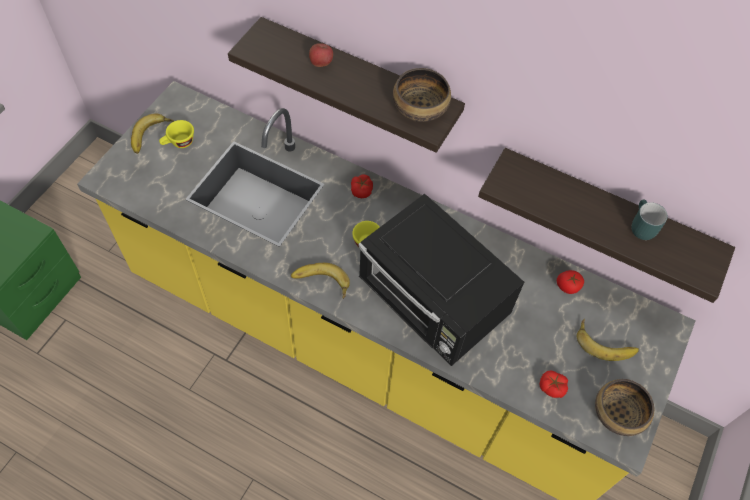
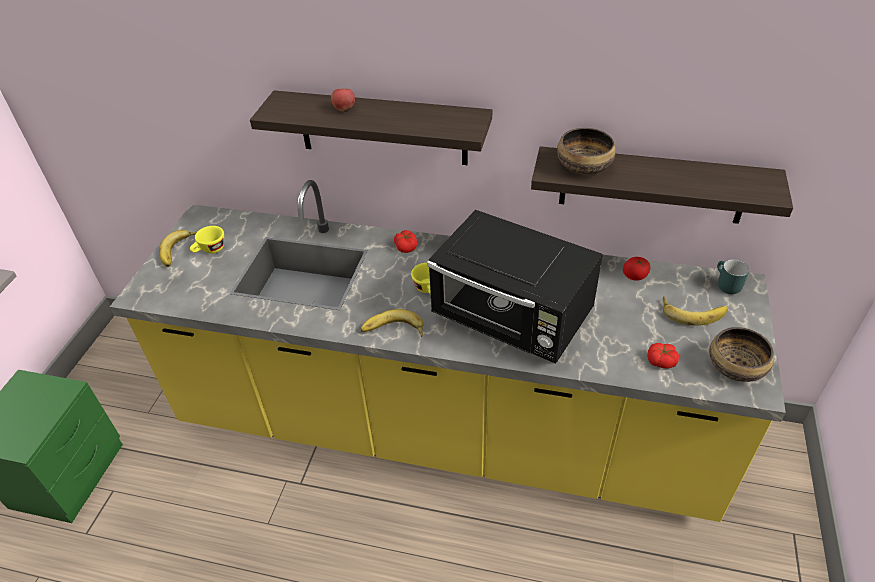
camera: 10 degrees left, 15 degrees down
(420, 107) = (452, 119): bowl -> bowl (583, 165)
(640, 226) = (692, 173): turquoise mug -> turquoise mug (725, 285)

